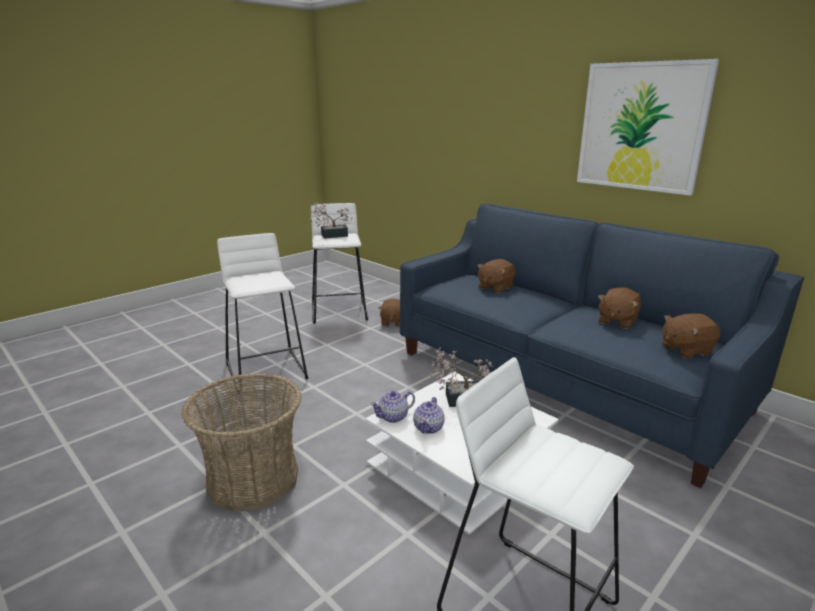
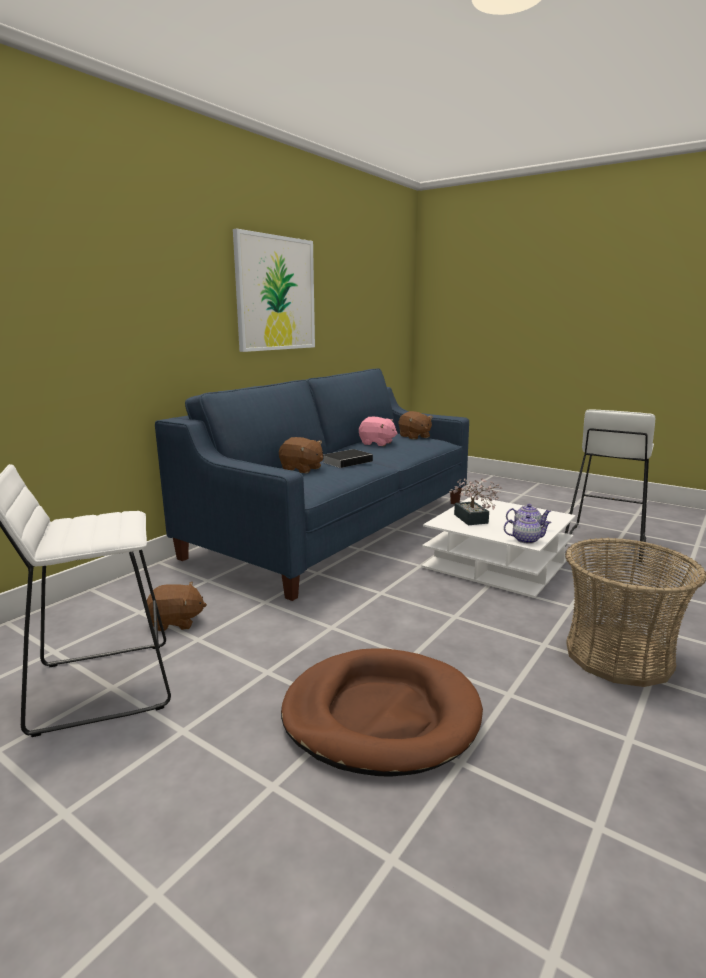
camera: 100 degrees left, 5 degrees down
(267, 370) = (380, 715): white stool -> brown dog bed
(331, 235) = (76, 532): potted plant -> none
(393, 417) = (525, 540): teapot -> teapot turned 45 degrees counterclockwise
(521, 303) = (348, 461): none -> book
(616, 321) = (377, 443): brown plush toy -> pink plush toy

